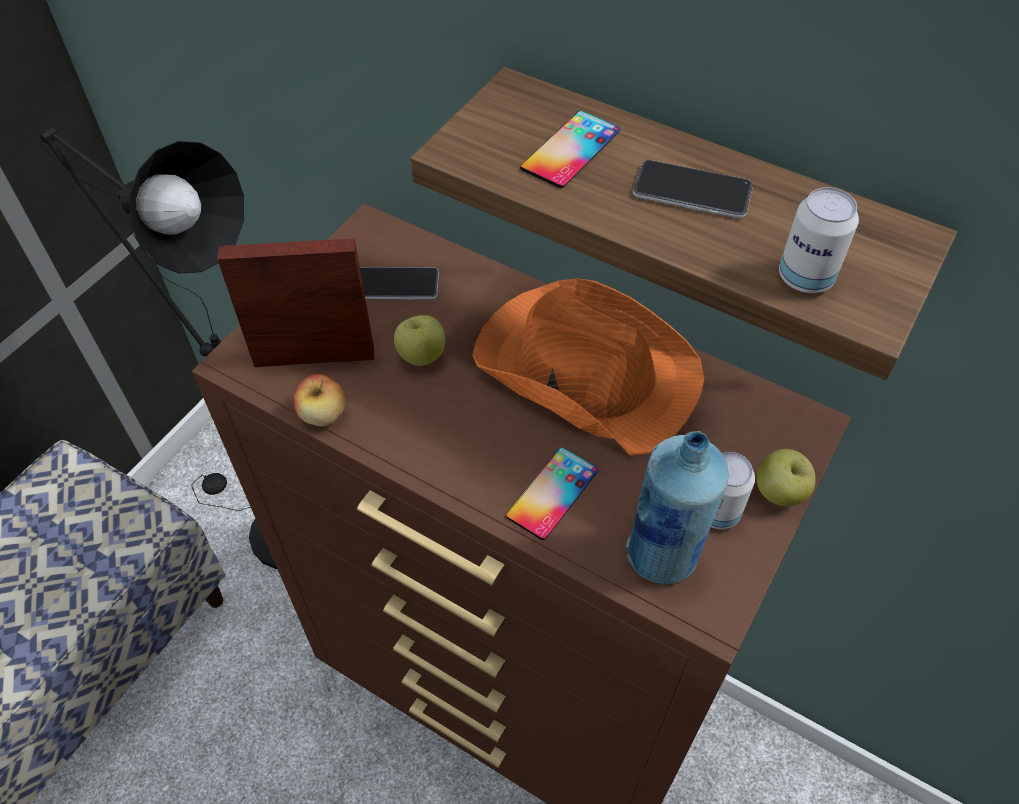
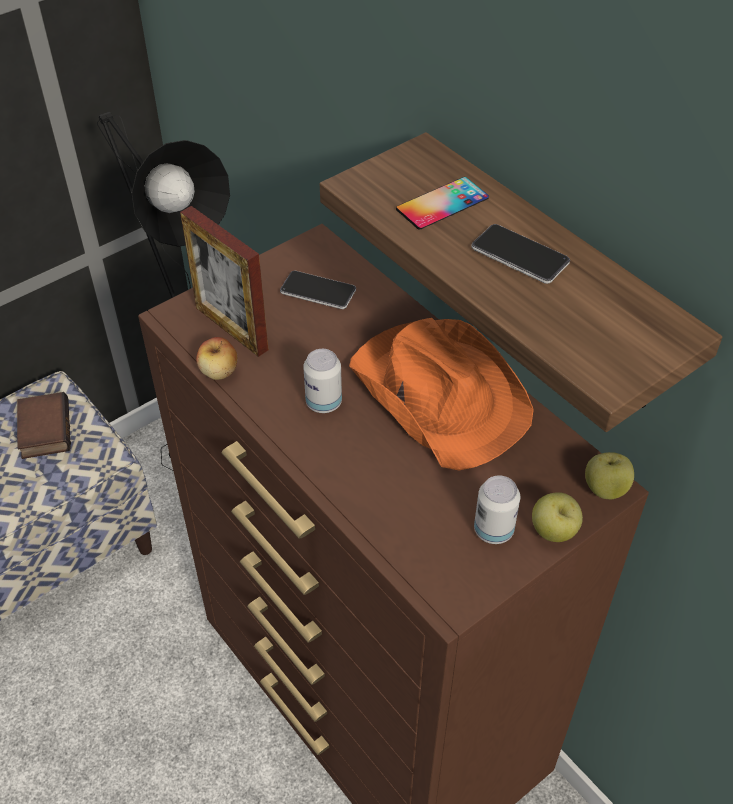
camera: 20 degrees right, 5 degrees down
(66, 514) = (43, 429): none -> book
(314, 357) = (231, 328): picture frame -> picture frame turned 150 degrees counterclockwise
(421, 356) = (313, 349): apple -> apple (605, 489)
(552, 493) = (367, 477): phone -> none
(662, 556) = (431, 549): blue bottle -> none
(805, 278) = (572, 338): can -> can (323, 403)

